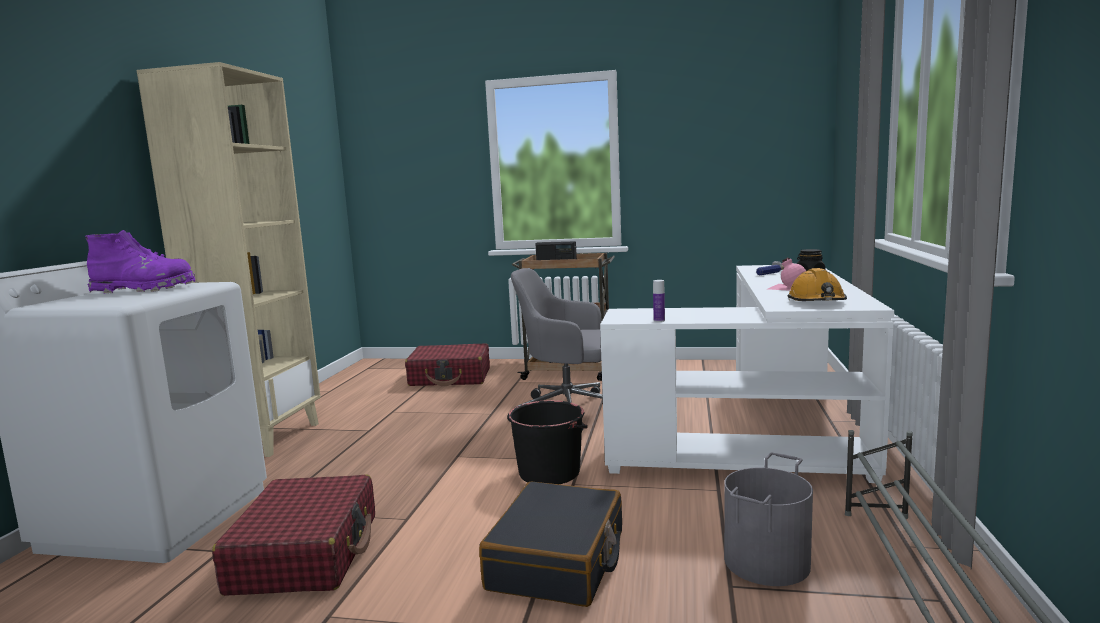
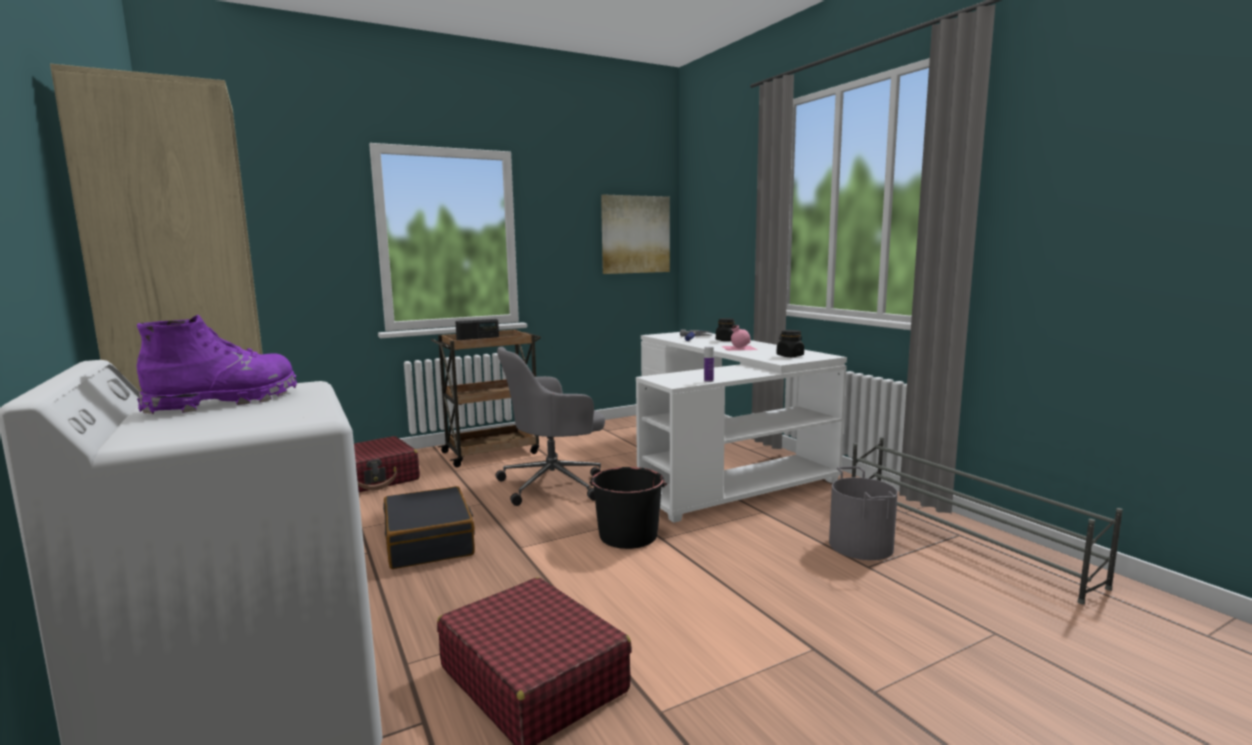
camera: 40 degrees left, 0 degrees up
(558, 561) = (750, 594): black suitcase -> black suitcase (429, 542)
(768, 147) = (635, 234): none -> picture
(817, 302) = (790, 356): orange hard hat -> black jar

